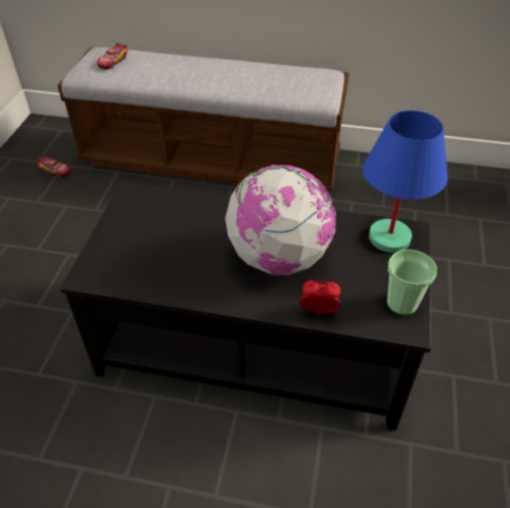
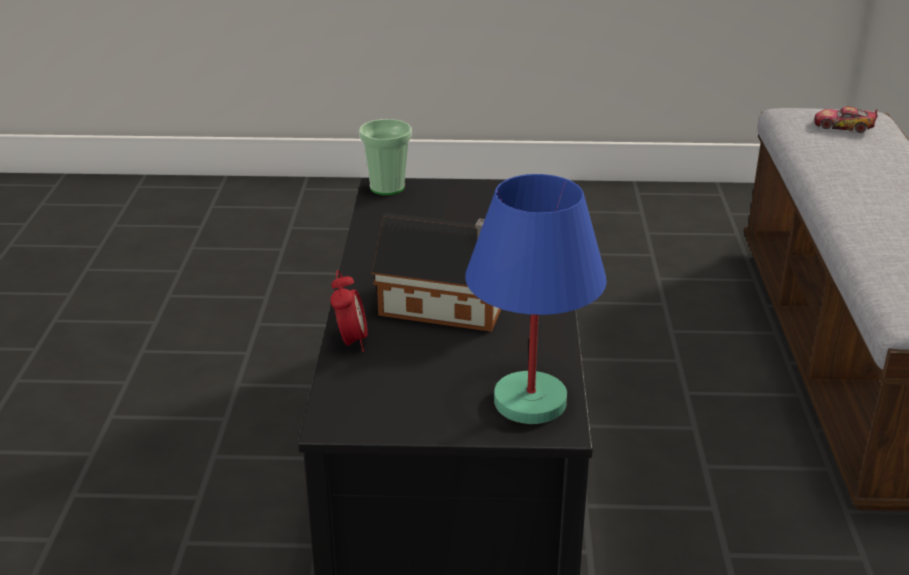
camera: 80 degrees right, 15 degrees down
(56, 170) = (720, 231): toy car -> none
(279, 258) = (450, 305): globe -> toy house
(402, 303) = (382, 414): cup -> cup (387, 187)

